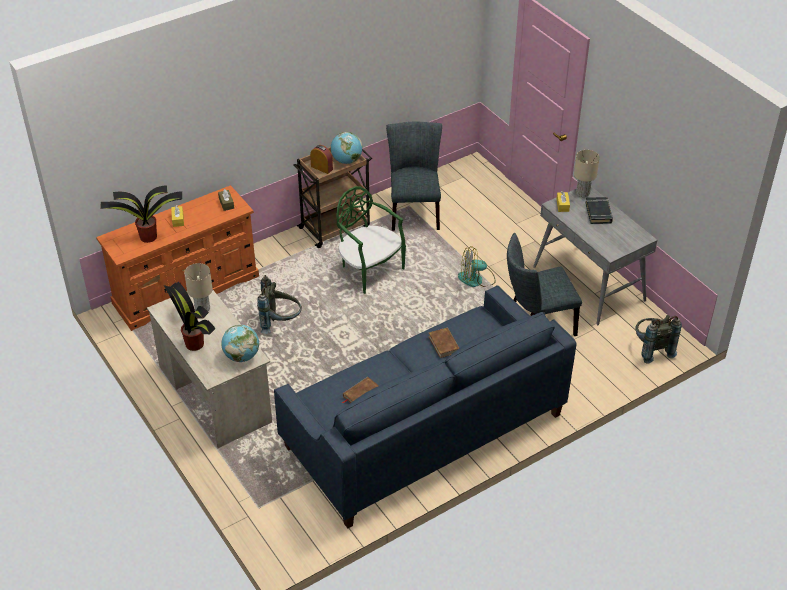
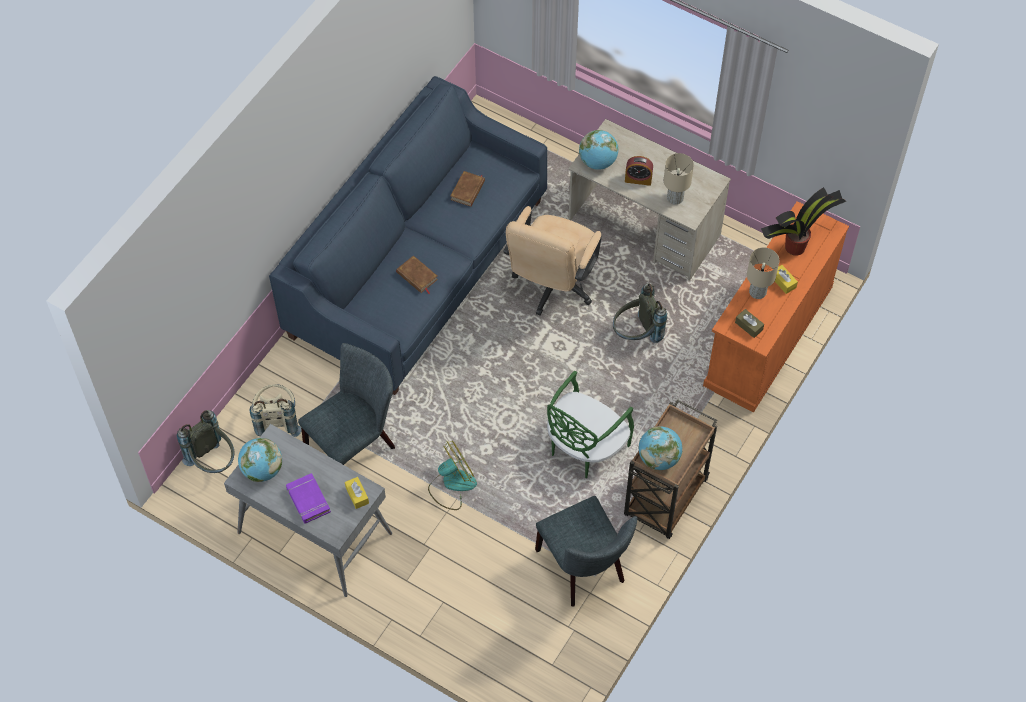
camera: 155 degrees right, 15 degrees up
(194, 343) = (653, 158): potted plant -> none
(321, 168) = (681, 433): alarm clock -> alarm clock (638, 179)
(321, 377) = (552, 287): none -> beige office chair
(369, 270) = (584, 448): green chair -> green chair turned 105 degrees clockwise
(582, 193) = (339, 528): beige table lamp -> beige table lamp (757, 291)
(591, 360) = (277, 420): none -> beige backpack
(598, 212) = (308, 500): black book -> purple book
(626, 238) = (262, 470): none -> globe

